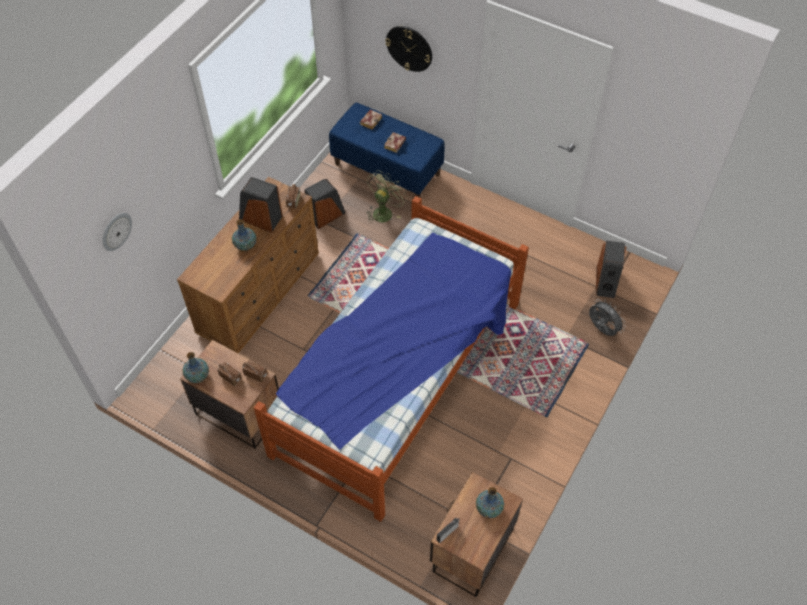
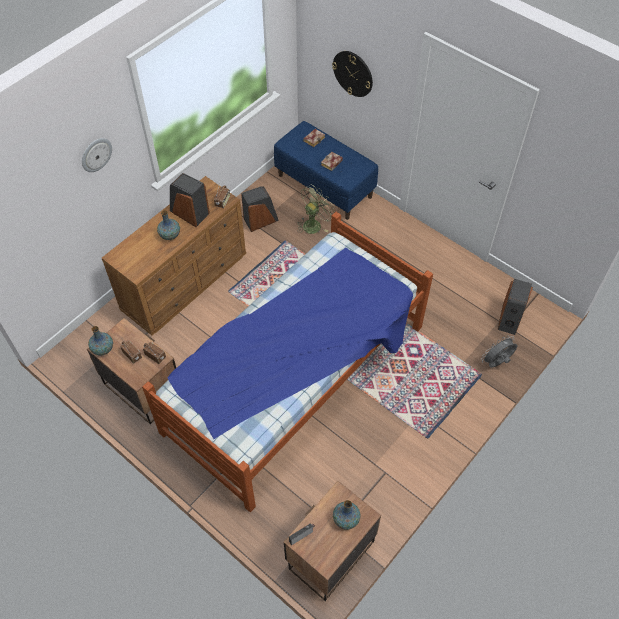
camera: 10 degrees right, 0 degrees up
(116, 231) = (40, 204): wall clock -> wall clock (96, 154)
(601, 329) = (496, 363): grey fan -> grey fan turned 90 degrees counterclockwise

